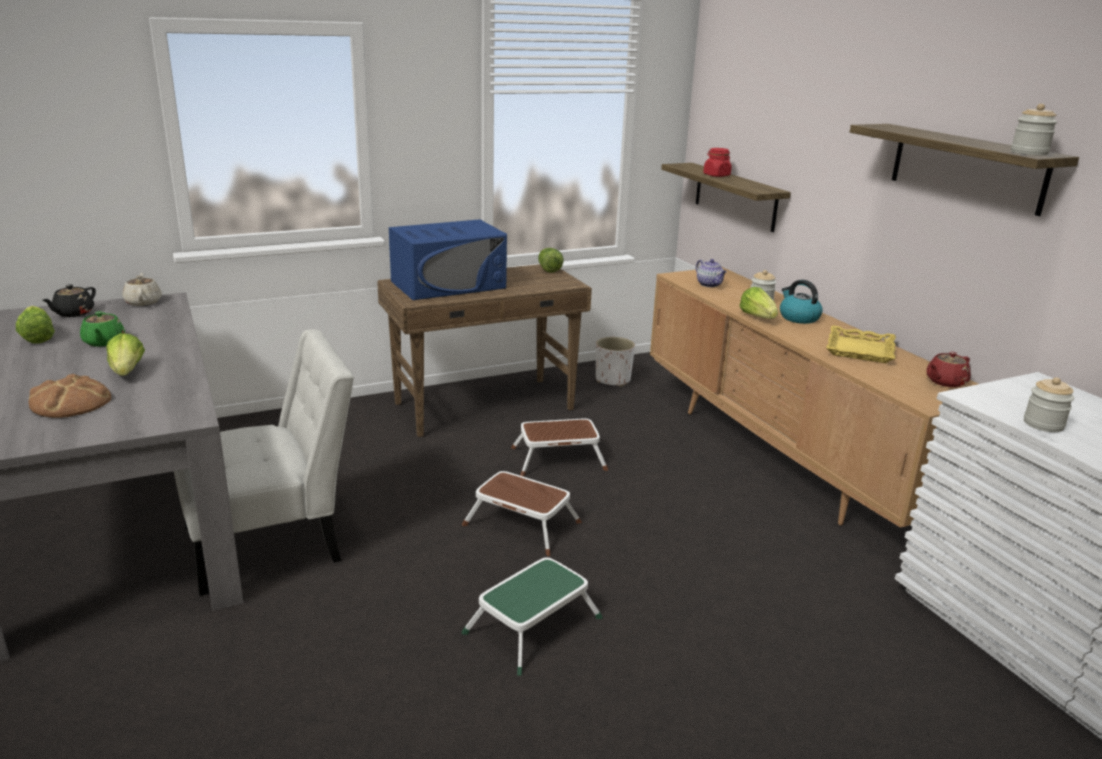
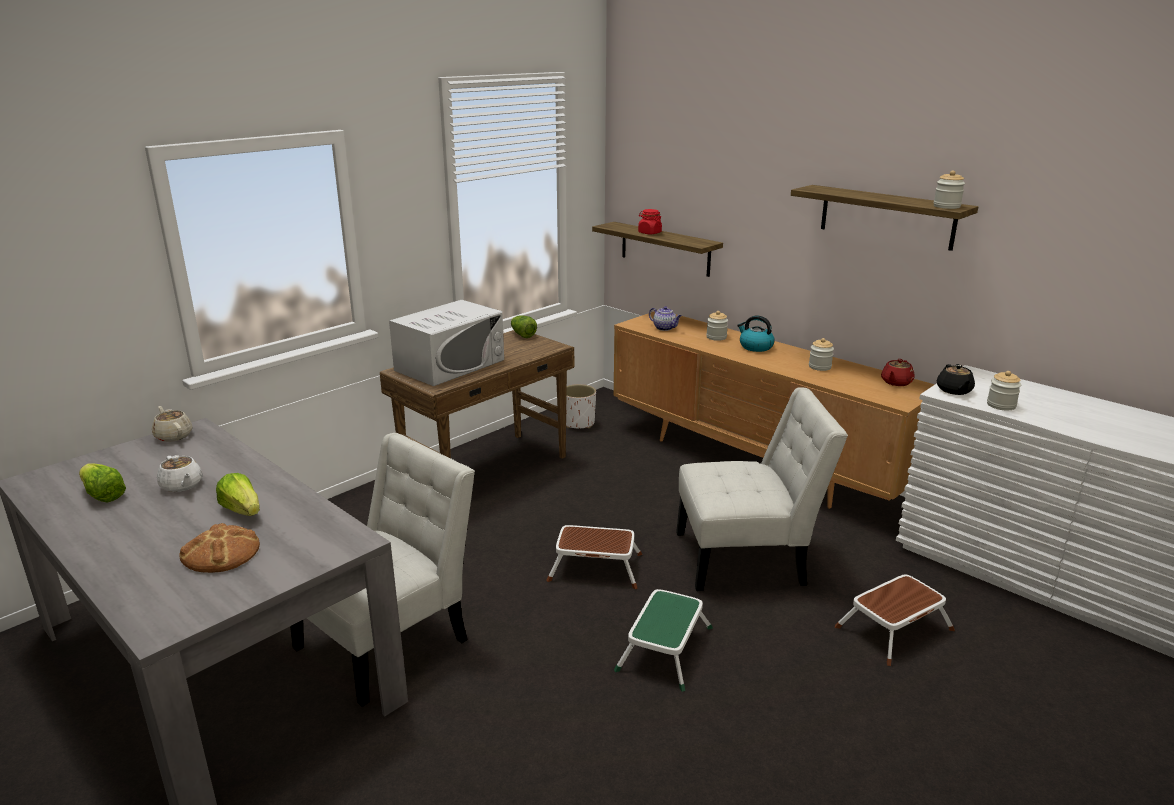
camera: 20 degrees left, 0 degrees up
(73, 313) = (111, 462): black teapot -> black teapot (954, 391)
(104, 342) = (182, 486): green teapot -> white teapot
(448, 284) = (450, 365): blue microwave -> white microwave
(558, 459) = (584, 504): brown step ladder -> brown step ladder (895, 629)
(699, 555) = (747, 558): none -> white chair
(757, 317) = (726, 352): lettuce -> none
(859, 350) = (819, 367): yellow tray -> jar

